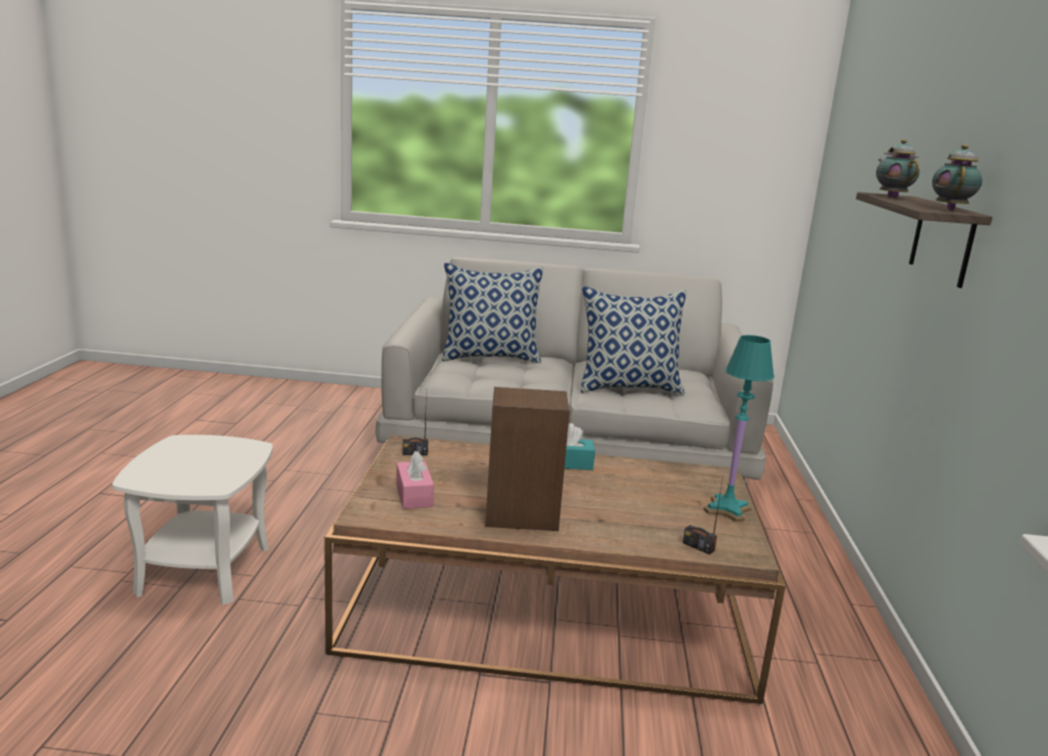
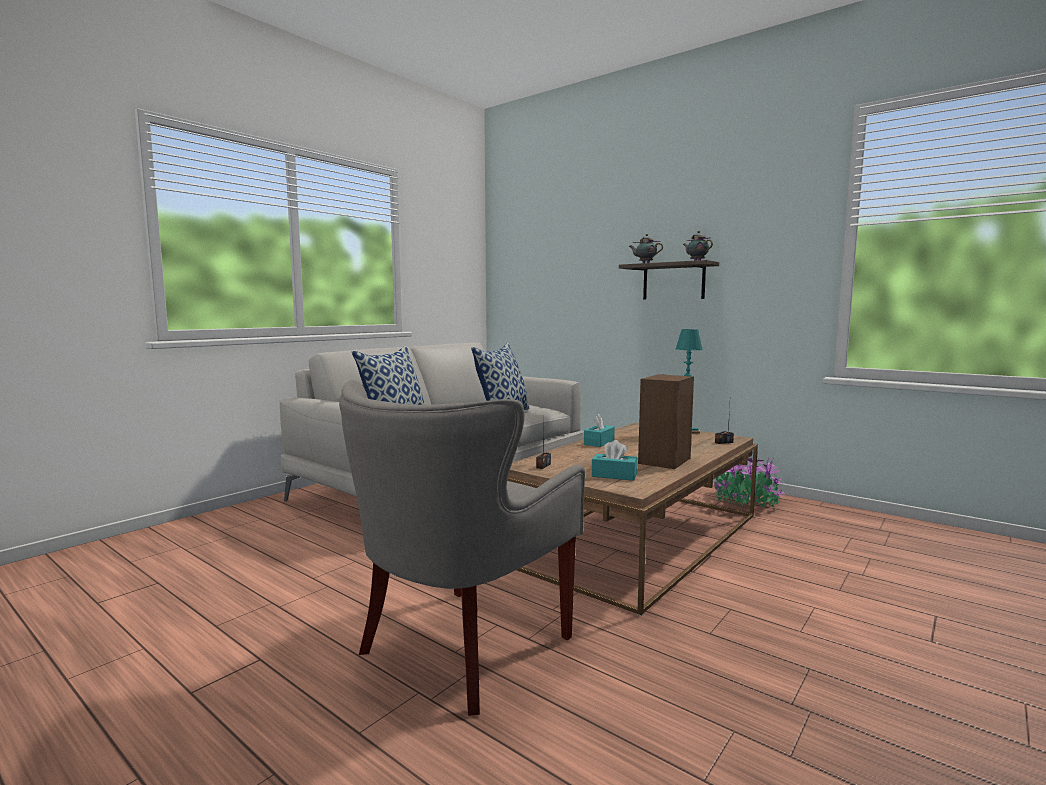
camera: 55 degrees left, 10 degrees down
(204, 569) = (460, 647): white side table -> grey armchair
(414, 495) = (614, 475): pink tissue box -> turquoise tissue box
(830, 686) = (743, 501): none -> potted plant

